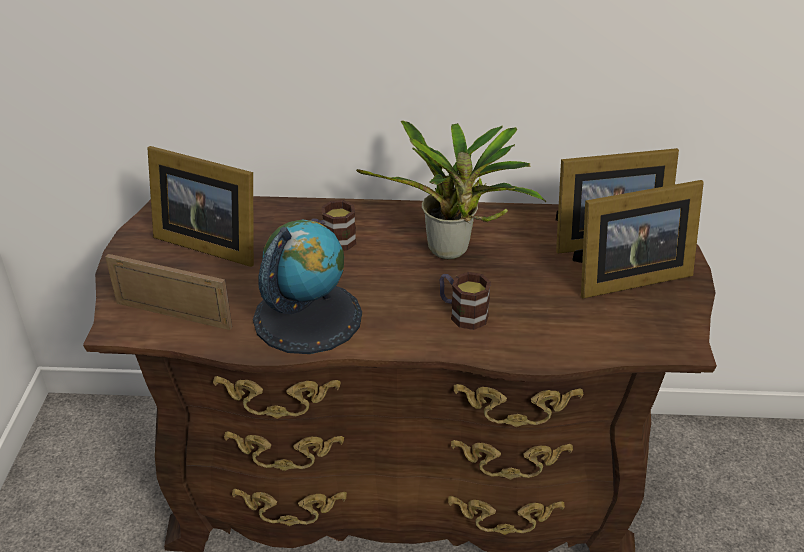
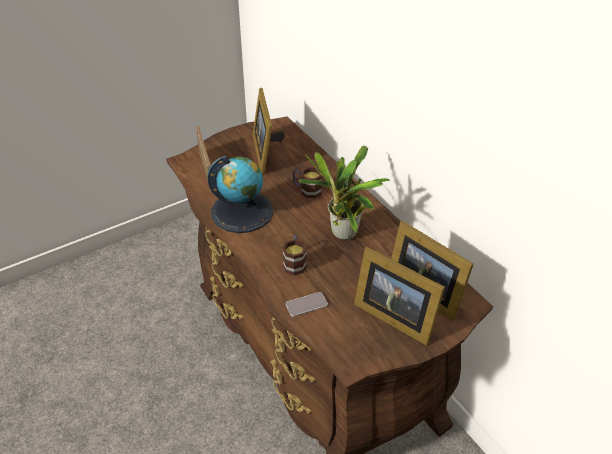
camera: 55 degrees right, 5 degrees up
(550, 337) = (306, 305): none -> phone

